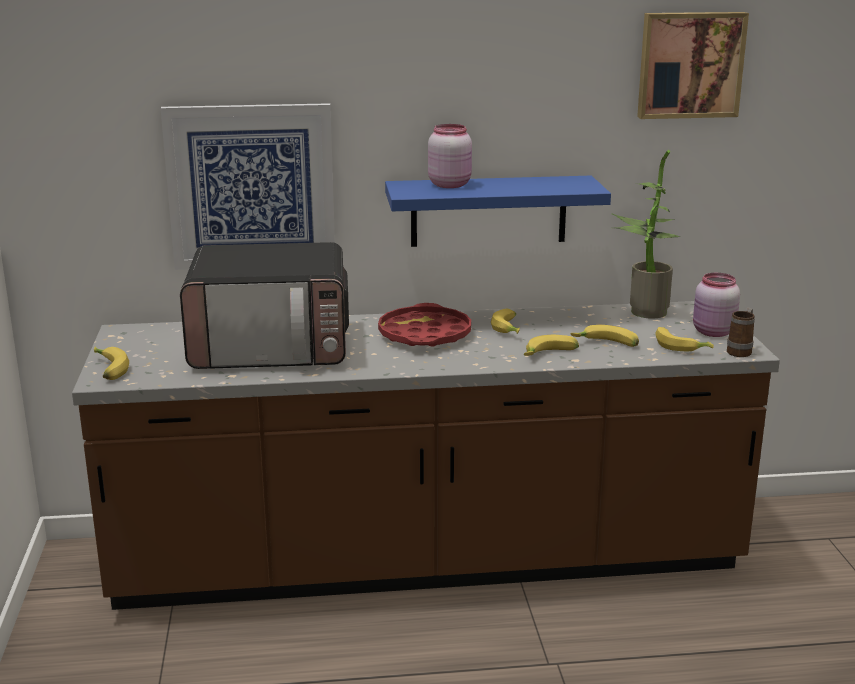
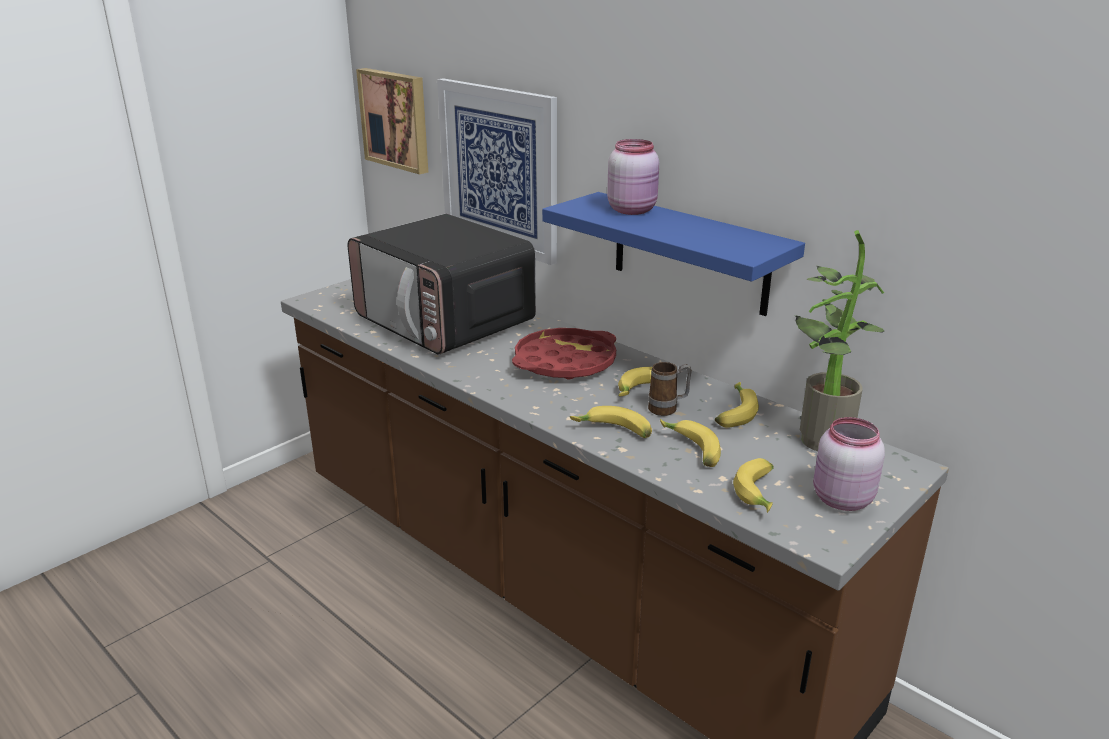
camera: 50 degrees right, 5 degrees up
(107, 370) = (329, 294): banana -> banana (733, 412)
(690, 65) = (956, 114): picture -> picture (396, 119)
(741, 351) = (817, 537): mug -> mug (668, 409)

